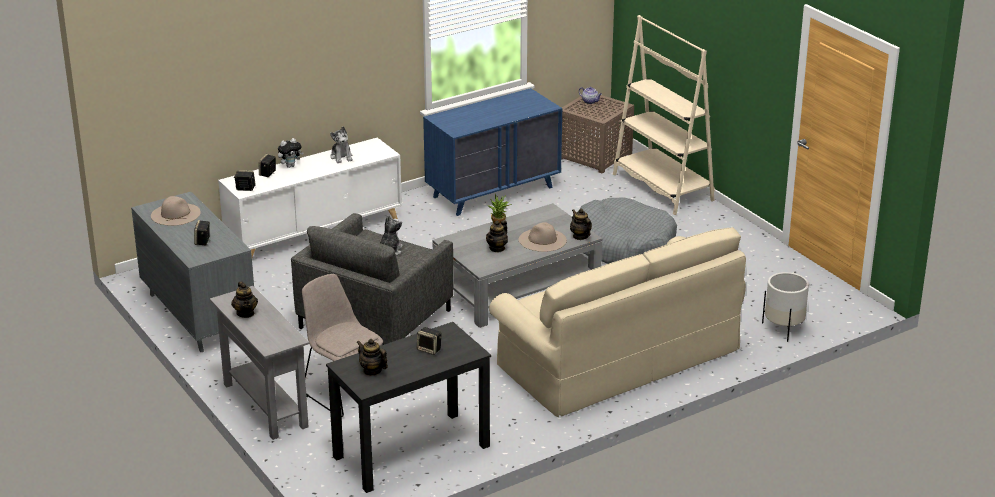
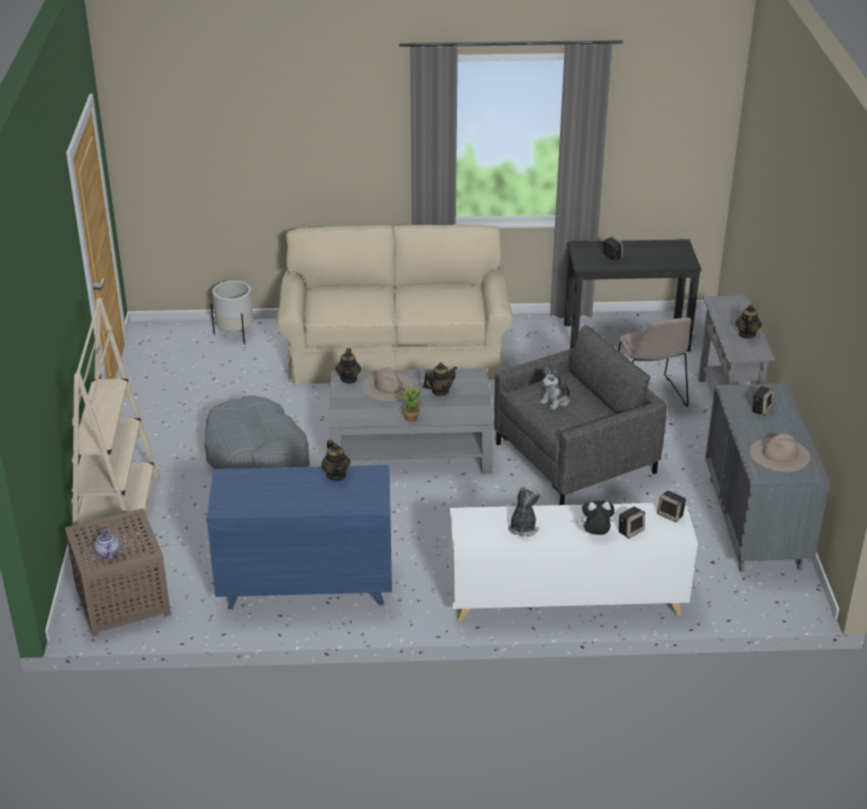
camera: 150 degrees left, 5 degrees up
(372, 371) = (668, 254): teapot -> teapot (336, 475)

